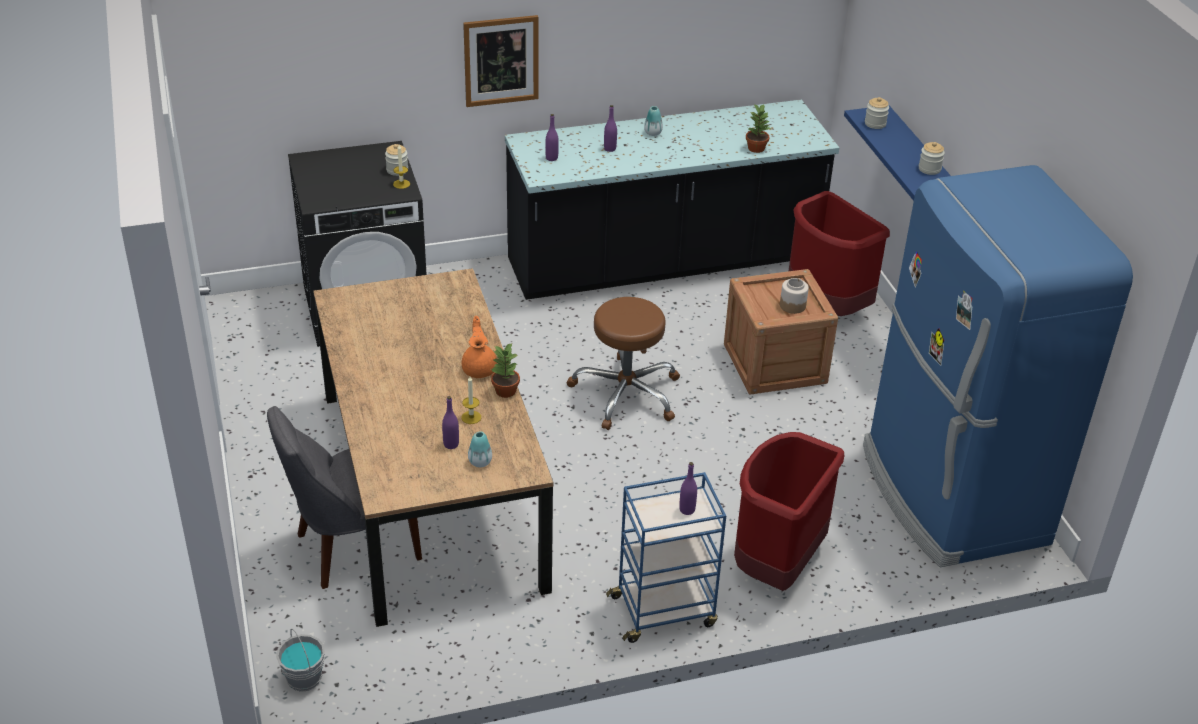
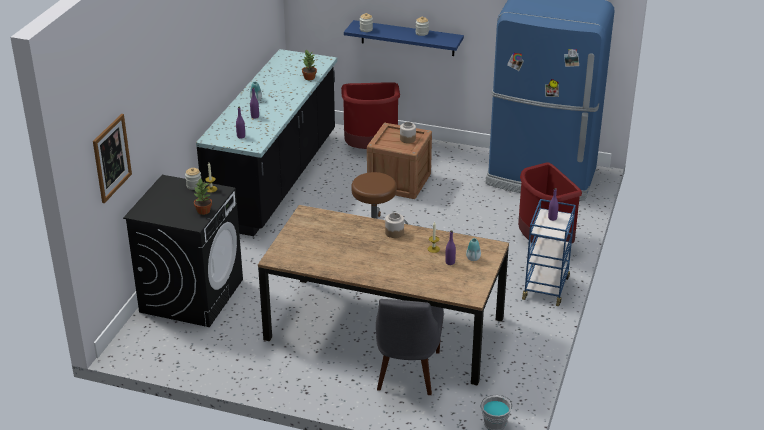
camera: 55 degrees left, 5 degrees down
(480, 368) = (394, 232): orange teapot -> jar
(501, 60) = (188, 92): picture -> picture (111, 158)
(505, 391) = (422, 231): potted plant -> potted plant (203, 211)

